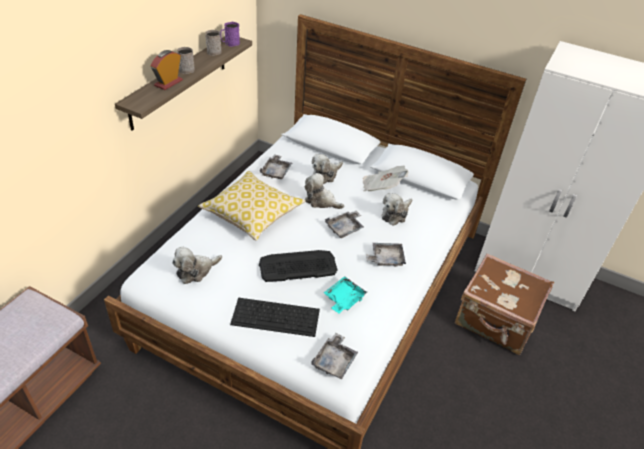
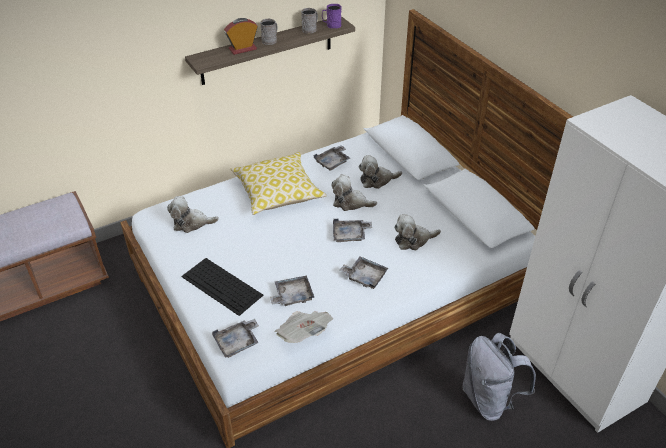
camera: 35 degrees right, 0 degrees up
(297, 266) = (276, 251): keyboard -> none
(321, 201) = (350, 203): plush toy -> plush toy turned 45 degrees counterclockwise
(343, 299) = (292, 296): turquoise tray -> grey tray
(381, 187) = (423, 210): newspaper -> newspaper (303, 334)
(496, 321) = (489, 399): brown suitcase -> grey backpack

